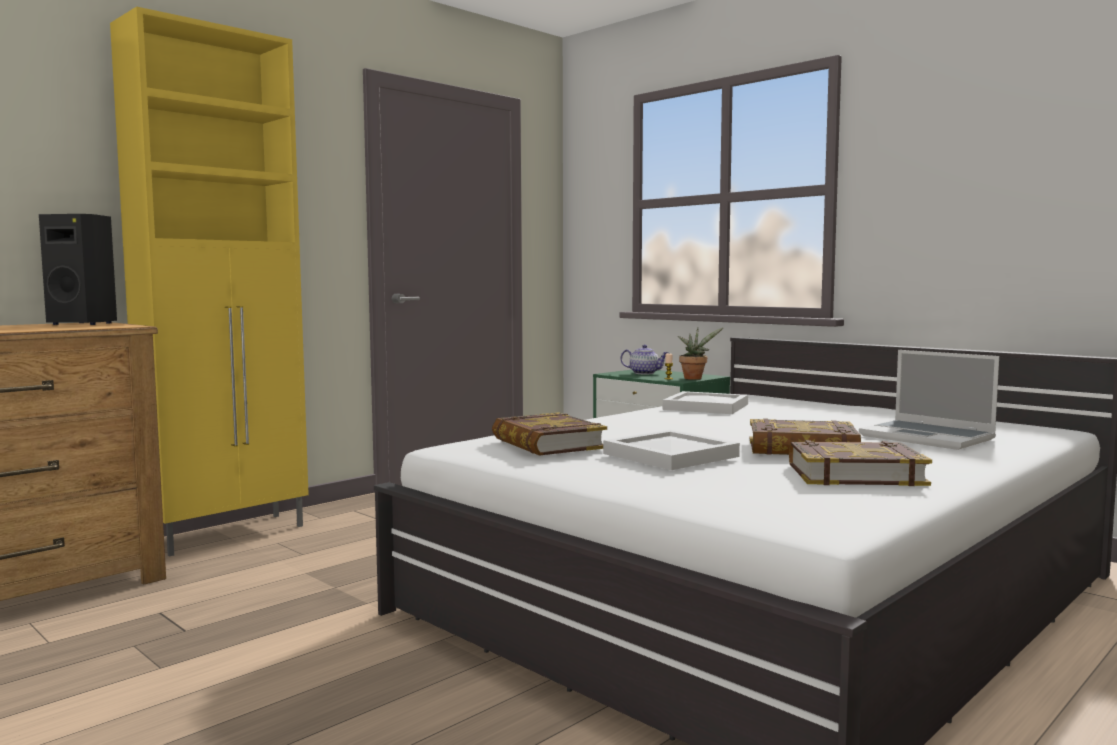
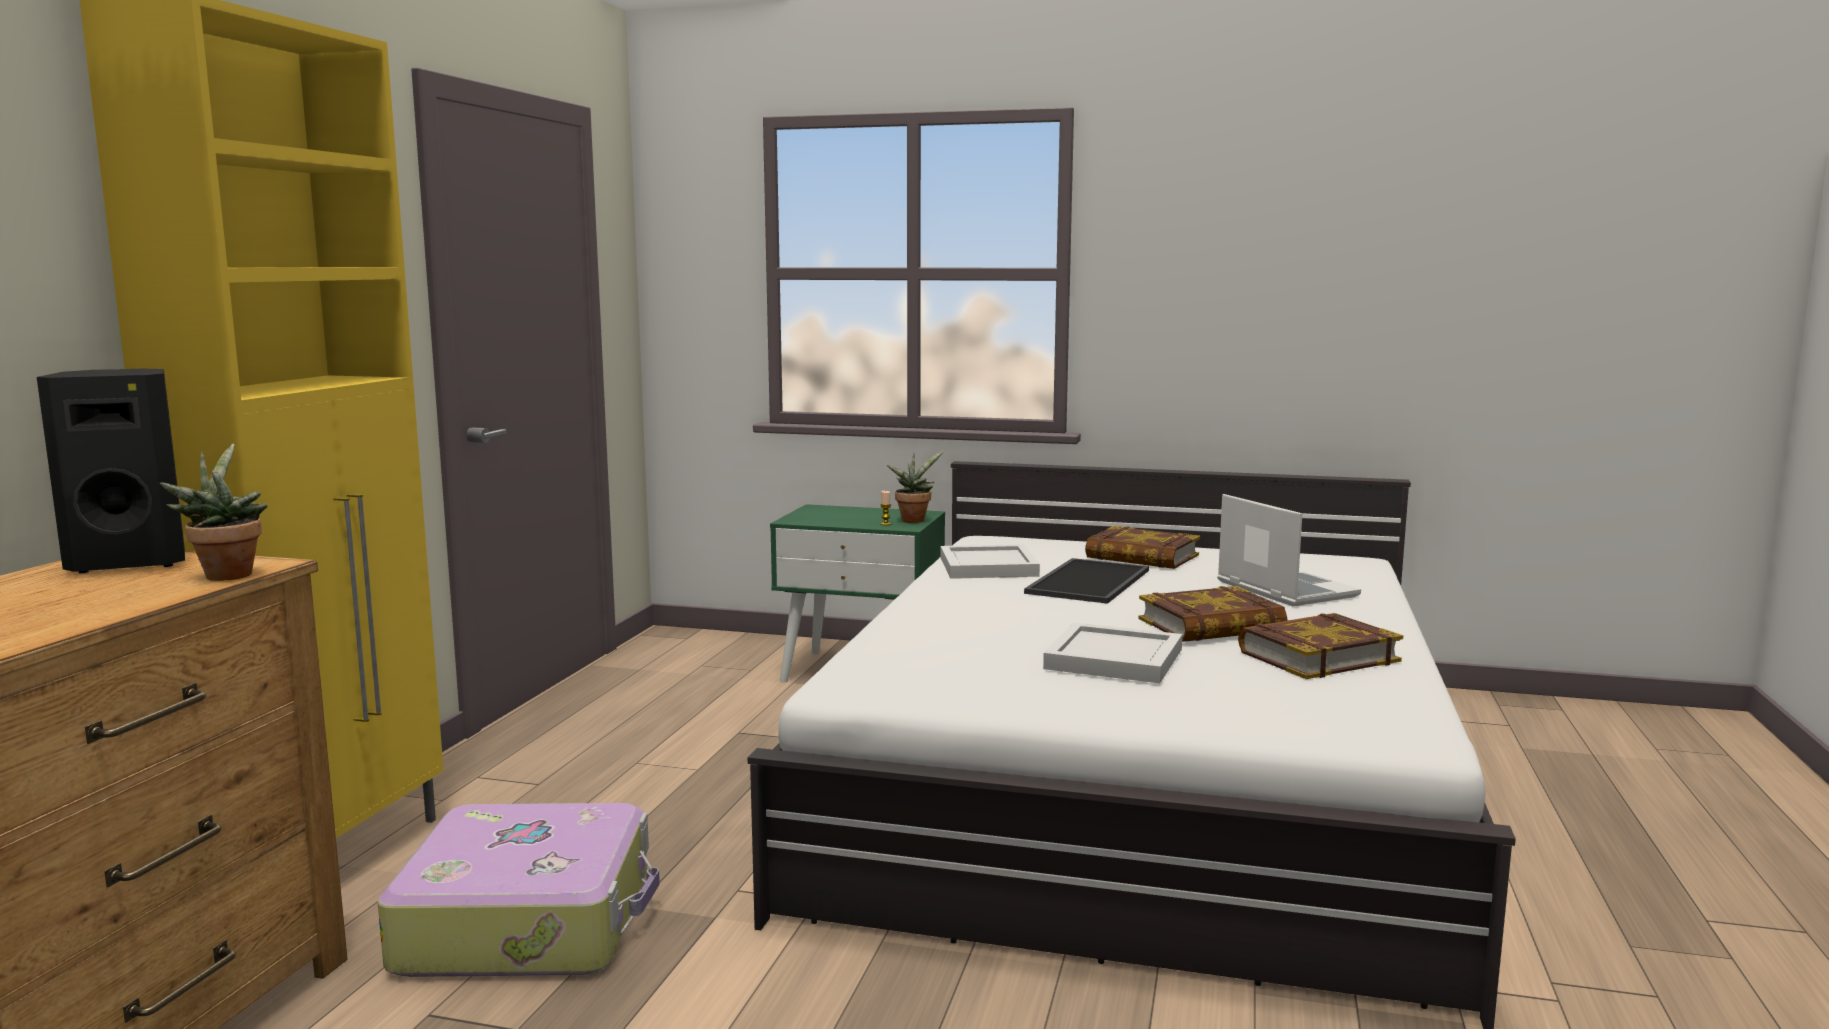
camera: 30 degrees left, 5 degrees up
(99, 327) = (226, 574): none -> potted plant
(272, 581) = (529, 920): none -> suitcase
(547, 443) = (956, 663): book -> book (1142, 557)
(645, 373) = (834, 515): teapot -> none
(761, 418) = (1086, 581): none -> tray
(928, 437) = (1283, 589): laptop -> laptop turned 135 degrees counterclockwise

